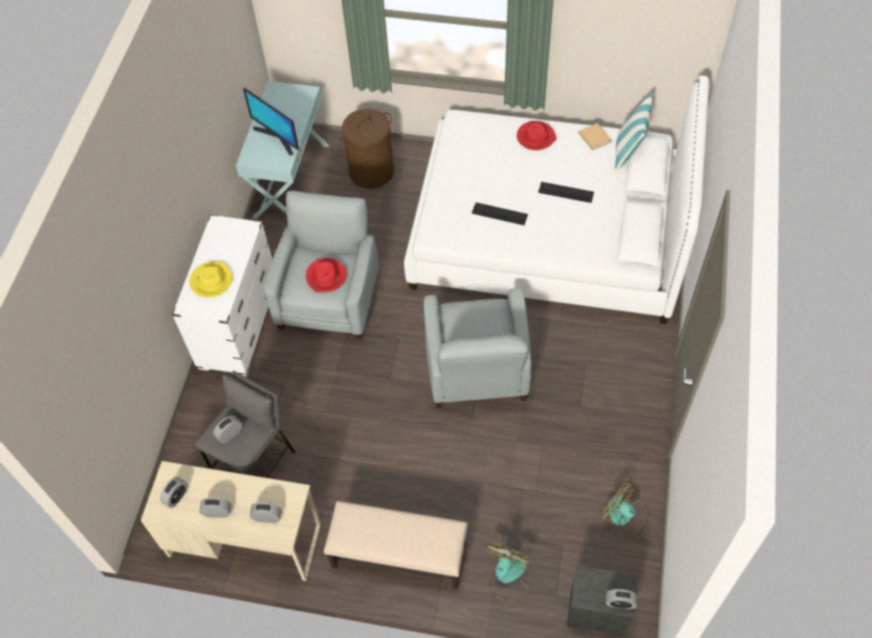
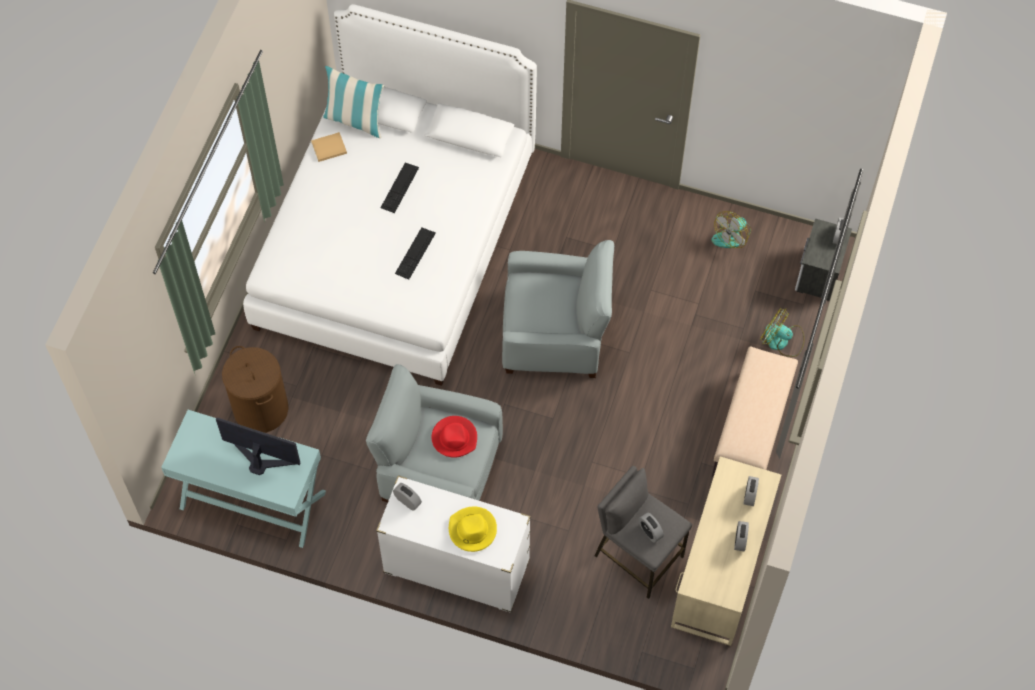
camera: 85 degrees left, 5 degrees up
(176, 496) = (719, 578): alarm clock -> alarm clock (407, 501)
(278, 137) = (261, 460): monitor -> monitor turned 120 degrees counterclockwise
(535, 137) = (315, 202): red hat -> none

